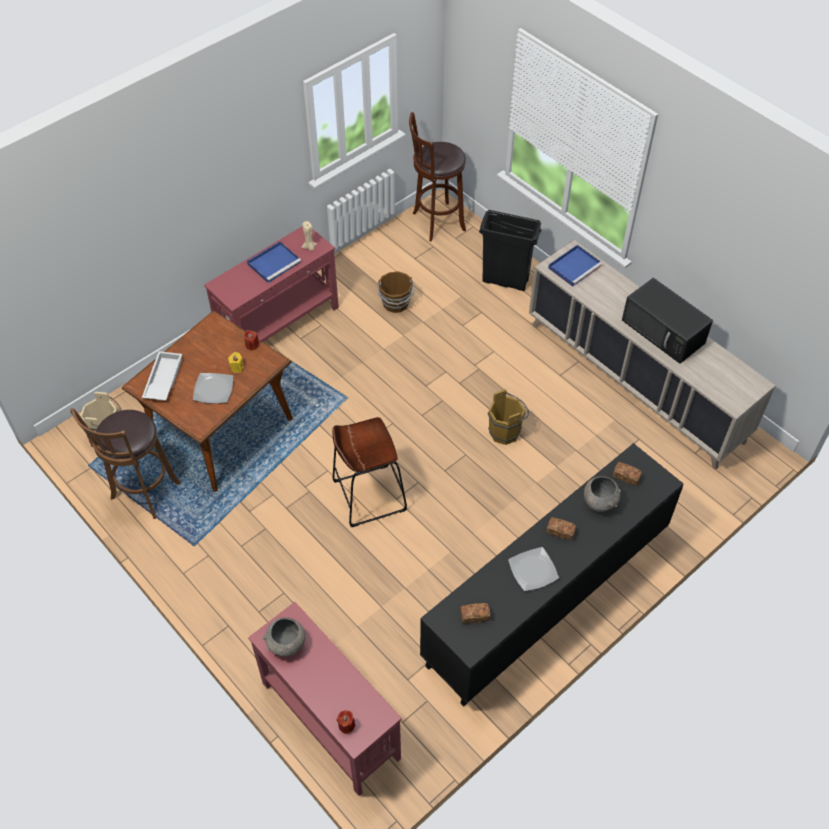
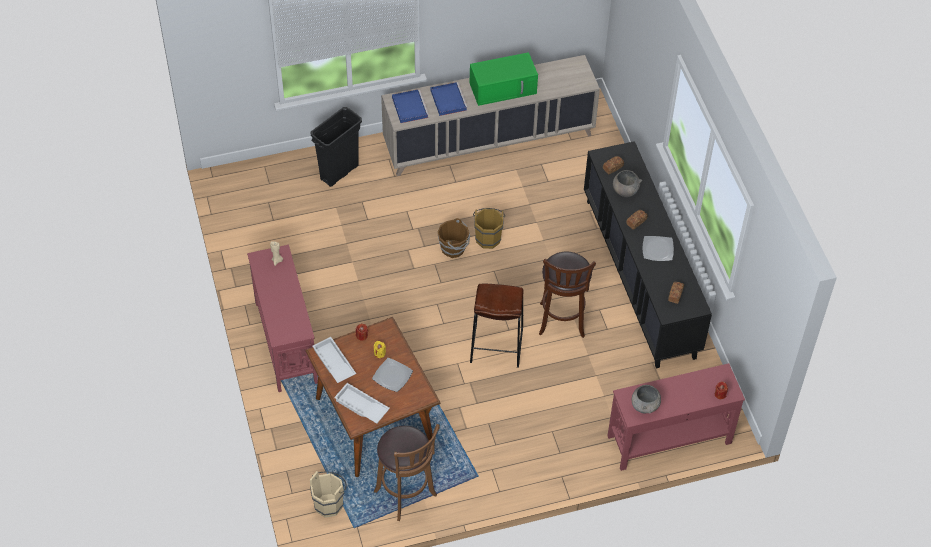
camera: 65 degrees left, 0 degrees up
(206, 337) = (333, 363): none -> white tray
(274, 263) = (279, 290): blue tray -> blue tray (448, 99)
(396, 304) = (315, 253): brown bucket -> brown bucket (454, 248)
(436, 222) = (242, 188): brown stool -> brown stool (562, 322)
(664, 332) = (504, 88): black microwave -> green microwave

